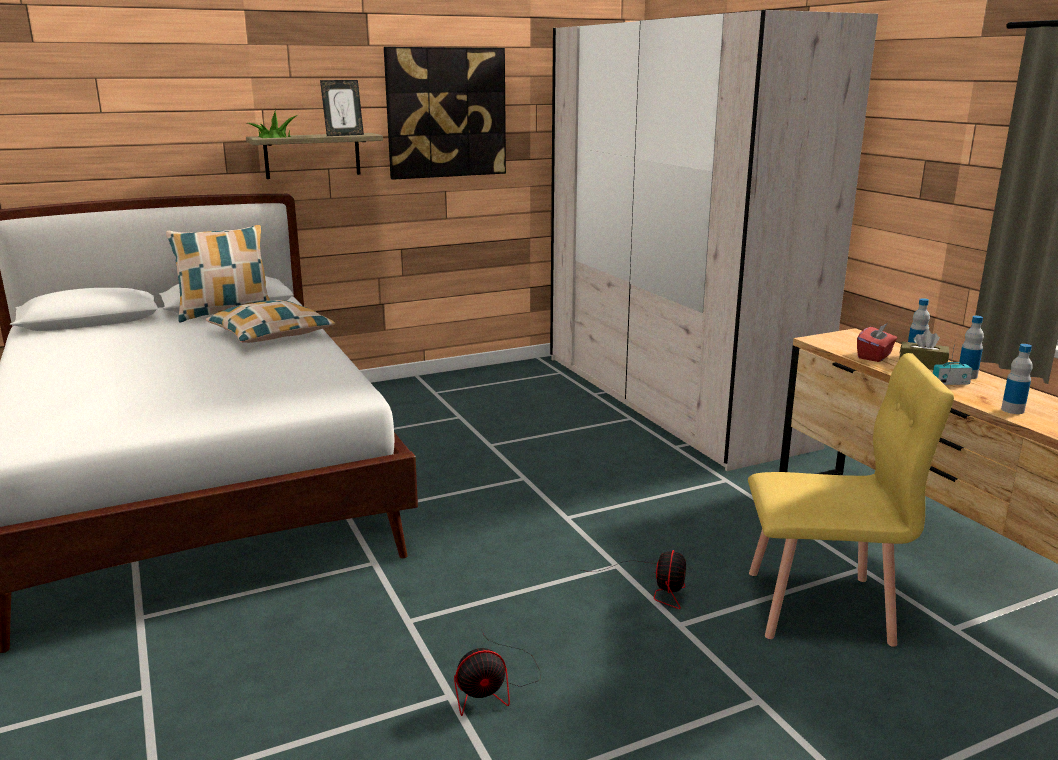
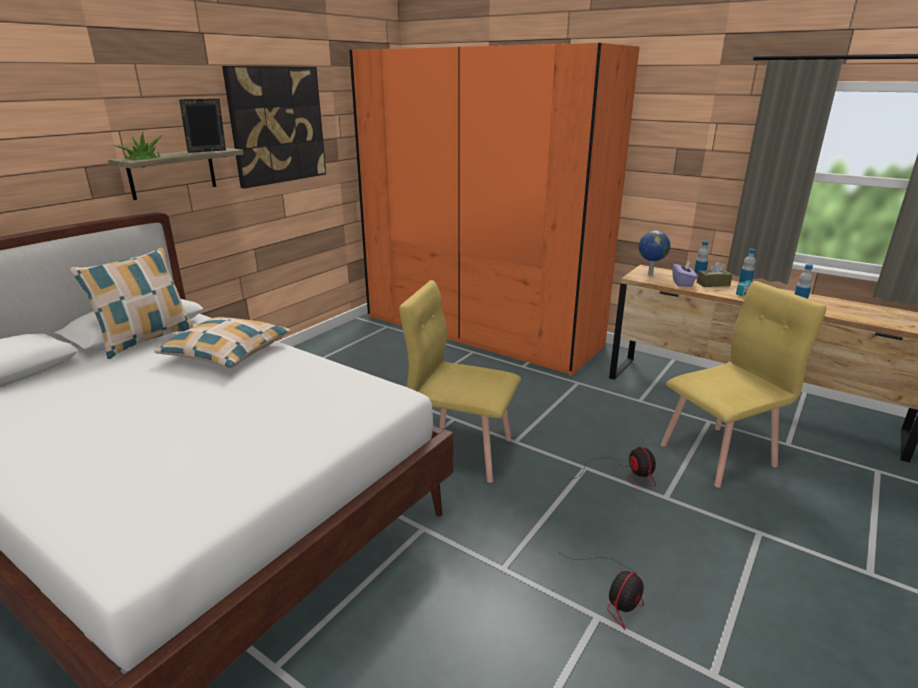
camera: 30 degrees left, 5 degrees up
(344, 135) = (207, 151): picture frame -> picture frame turned 150 degrees counterclockwise
(496, 510) = (463, 451): none -> yellow chair
(669, 398) = (480, 331): beige wardrobe -> orange wardrobe
(845, 340) = (649, 274): none -> globe
(875, 356) = (682, 283): red tissue box -> purple tissue box

